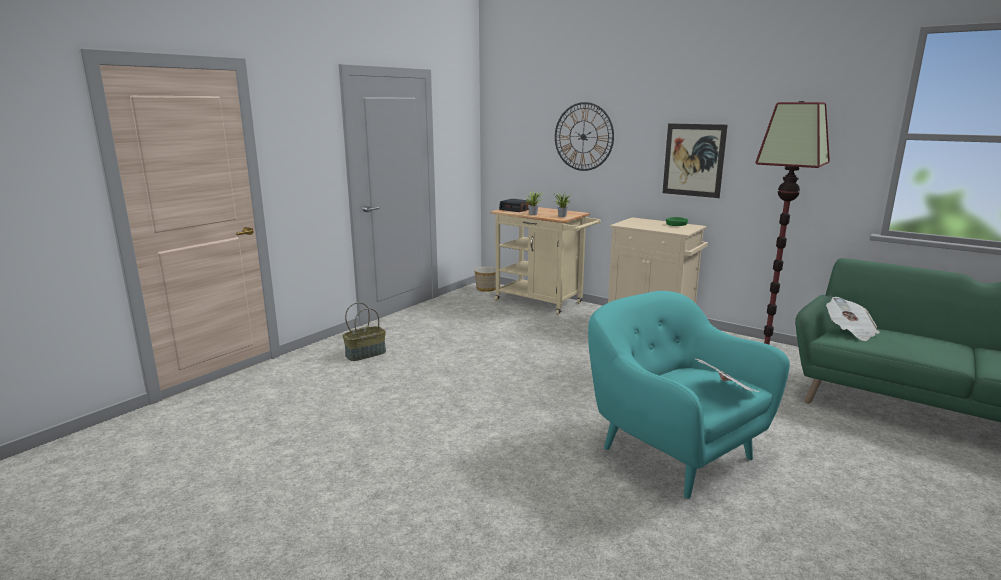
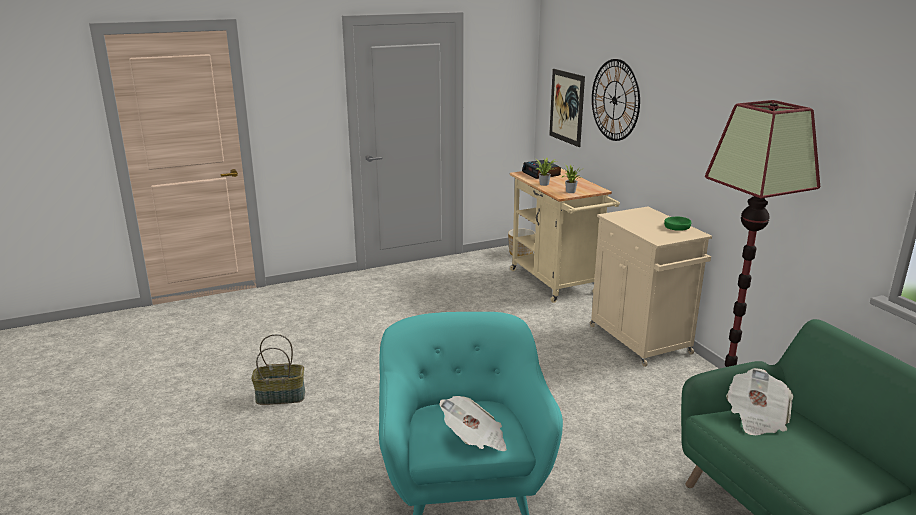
camera: 30 degrees right, 5 degrees up
(365, 354) = (329, 301): basket -> basket (281, 396)
(693, 160) = (707, 150): picture -> picture (566, 107)

